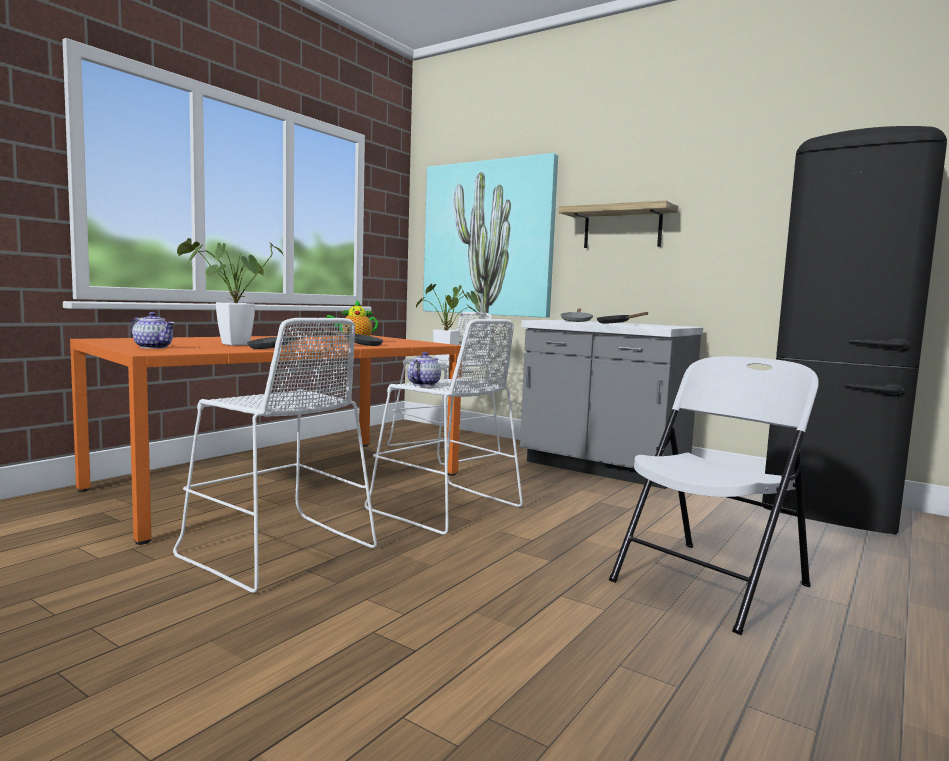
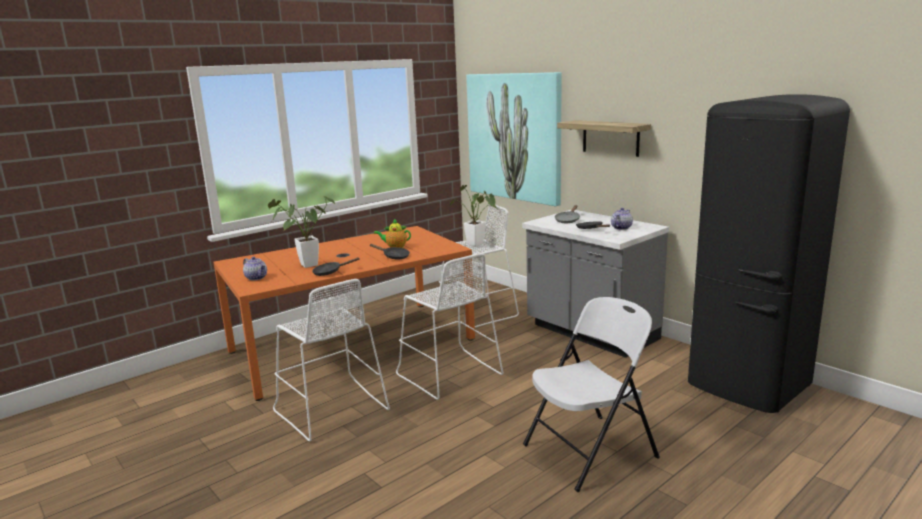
camera: 15 degrees right, 10 degrees up
(423, 384) = (426, 296): teapot -> teapot (621, 228)

